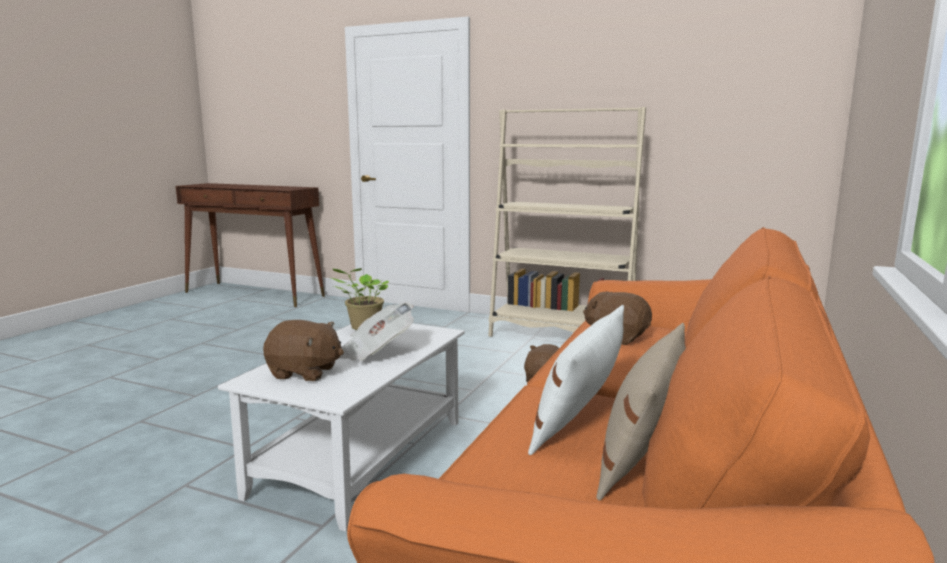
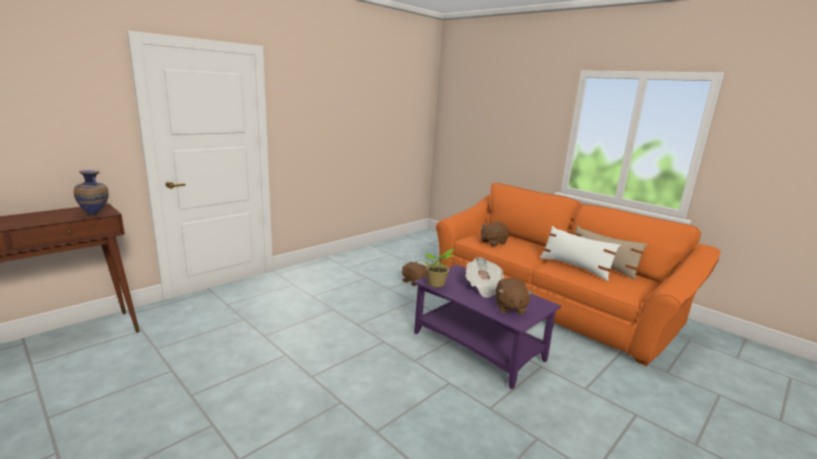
camera: 70 degrees left, 5 degrees up
(282, 189) = (95, 214): none -> vase
(304, 372) = (510, 307): brown plush toy -> brown plush toy turned 150 degrees clockwise
(360, 458) = (479, 346): white coffee table -> purple coffee table
(562, 335) = (352, 260): beige bookcase -> none

